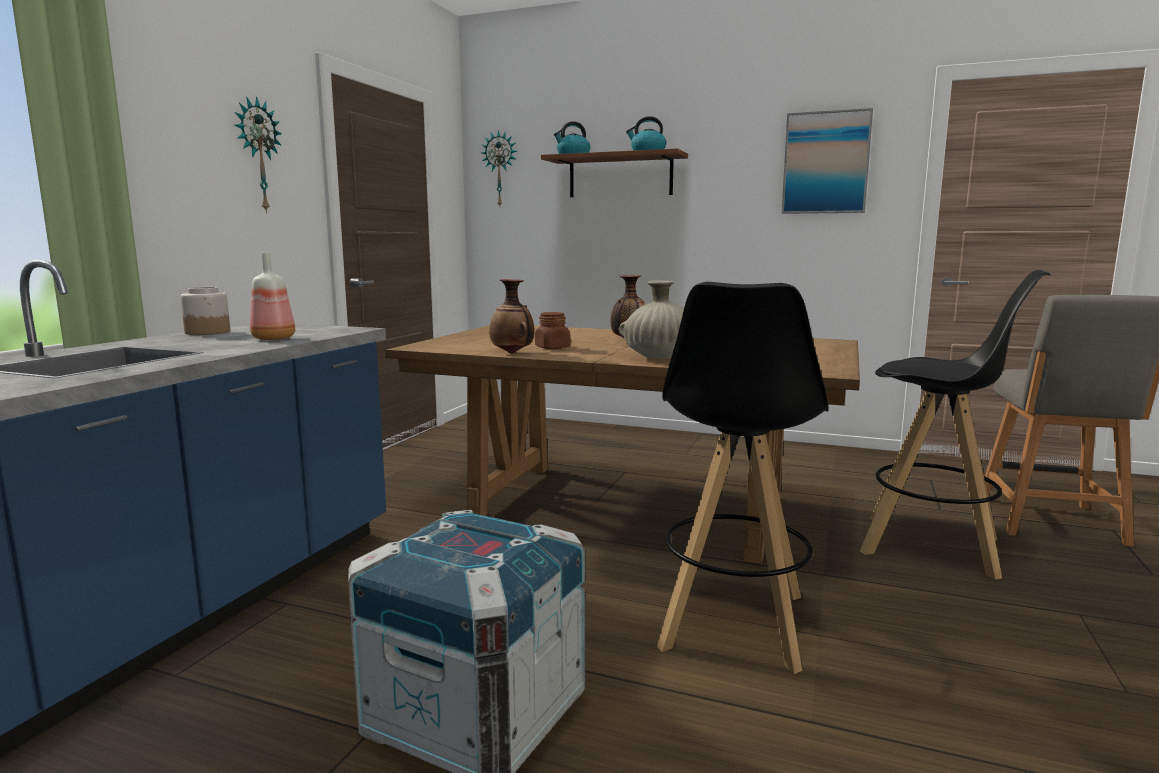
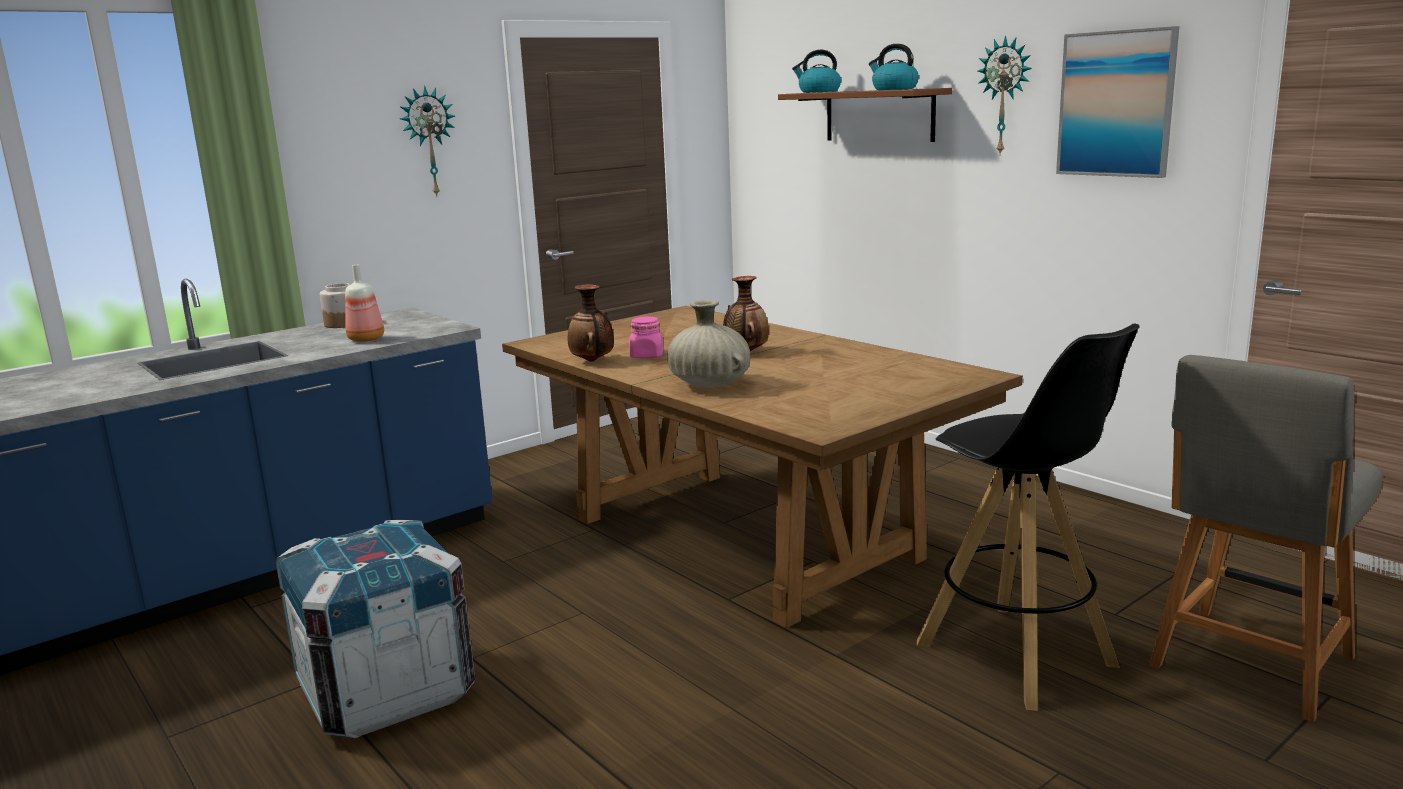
camera: 30 degrees right, 5 degrees up
(500, 169) = (760, 103): wall clock -> wall clock (1005, 96)
(552, 348) = (646, 356): brown jar -> pink jar
(732, 622) = (672, 676): black stool -> none

